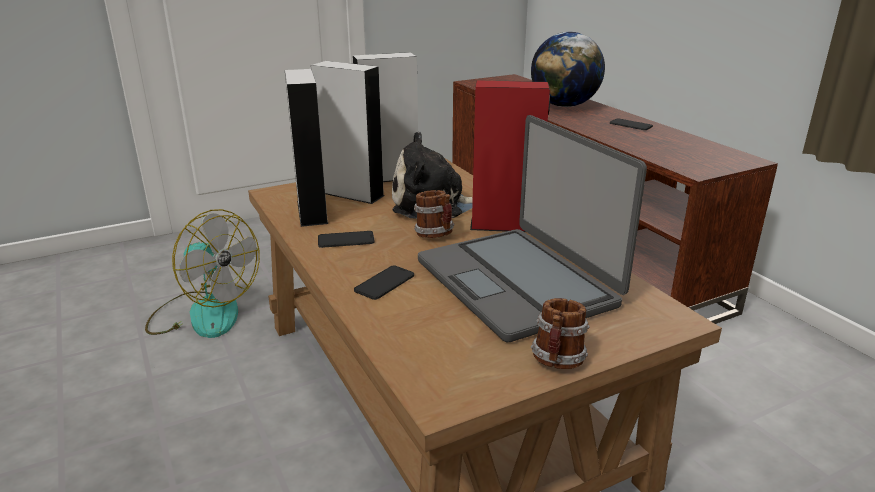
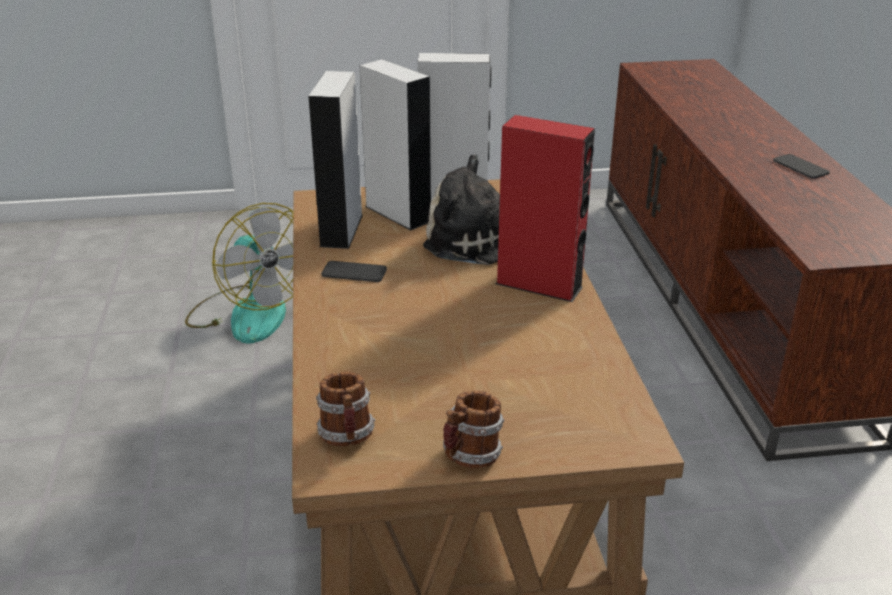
camera: 20 degrees right, 5 degrees up
(384, 283) = (360, 332): phone -> none
(436, 235) = (452, 284): mug -> mug (347, 437)
(517, 282) = (498, 359): laptop -> none
(564, 105) = (736, 122): globe -> none

